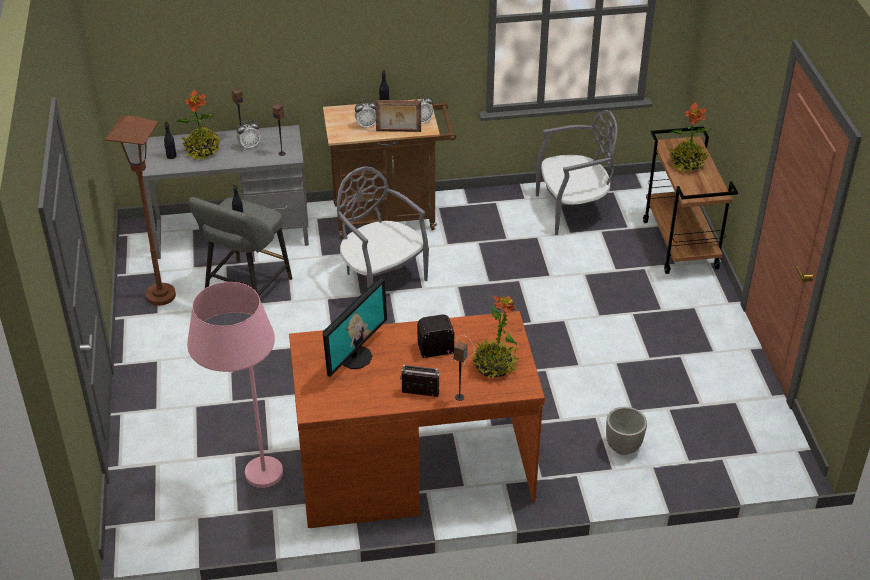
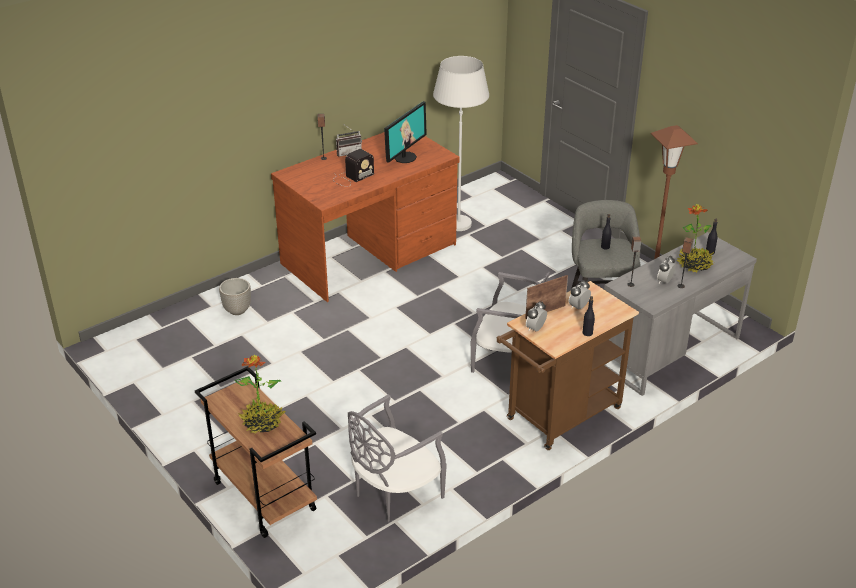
camera: 150 degrees right, 5 degrees down
(251, 487) = (458, 216): pink floor lamp -> white floor lamp
(355, 357) = (405, 157): monitor -> monitor turned 150 degrees counterclockwise
(494, 366) = (314, 177): potted plant -> none

